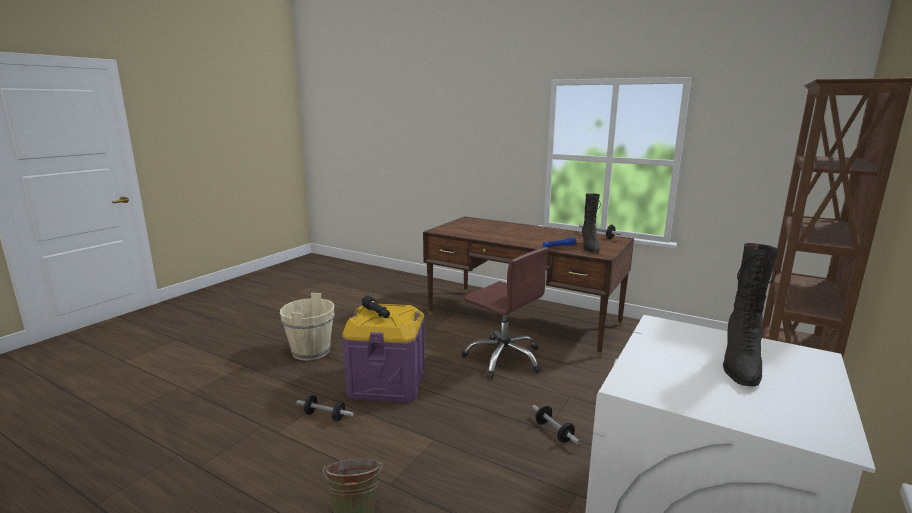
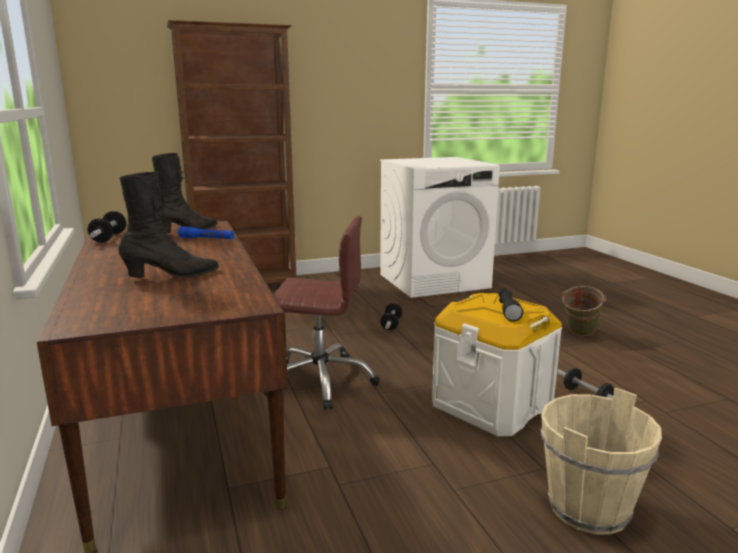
camera: 140 degrees left, 0 degrees up
(387, 383) = (492, 405): purple storage box -> white storage box
(504, 358) = (320, 381): brown office chair -> brown office chair turned 105 degrees clockwise
(740, 364) = (427, 161): black boot -> black boot (172, 276)

